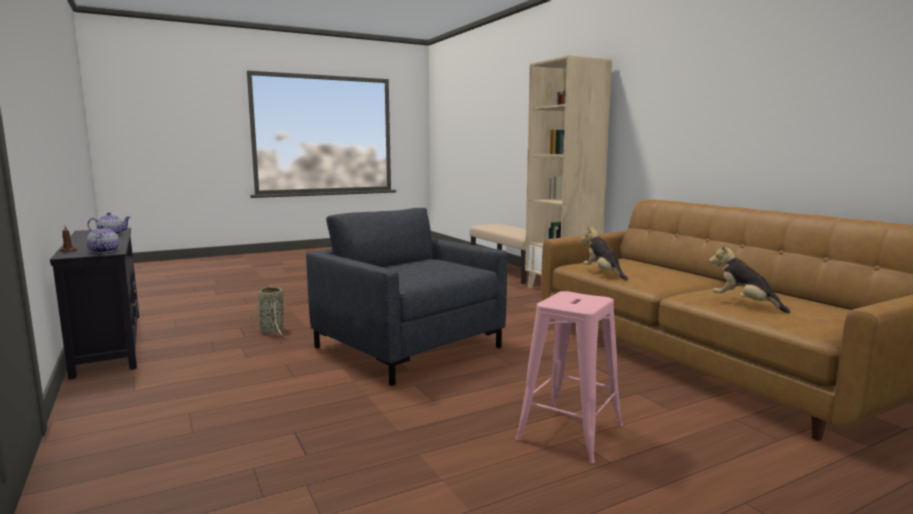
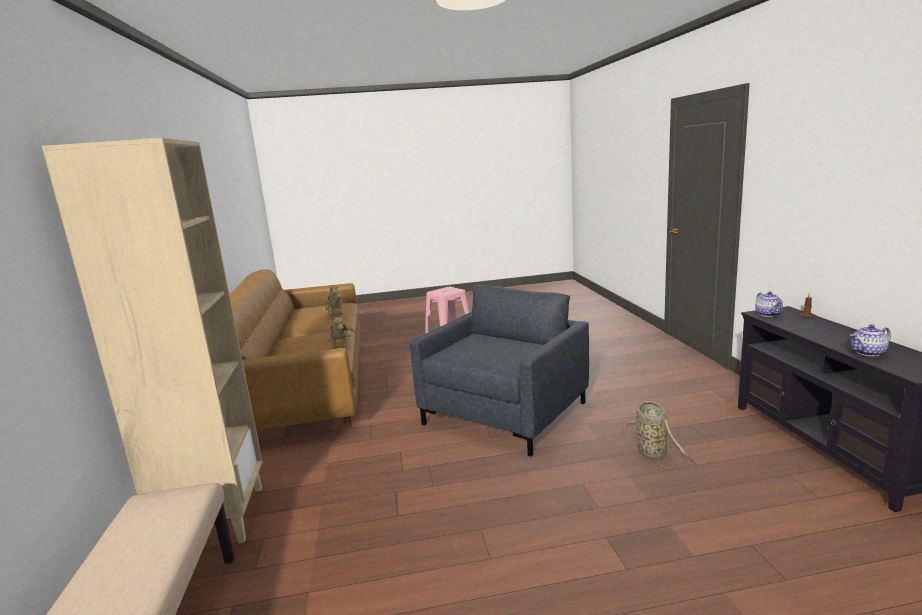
camera: 160 degrees left, 5 degrees up
(409, 347) = (505, 414): grey armchair -> grey armchair turned 120 degrees counterclockwise

